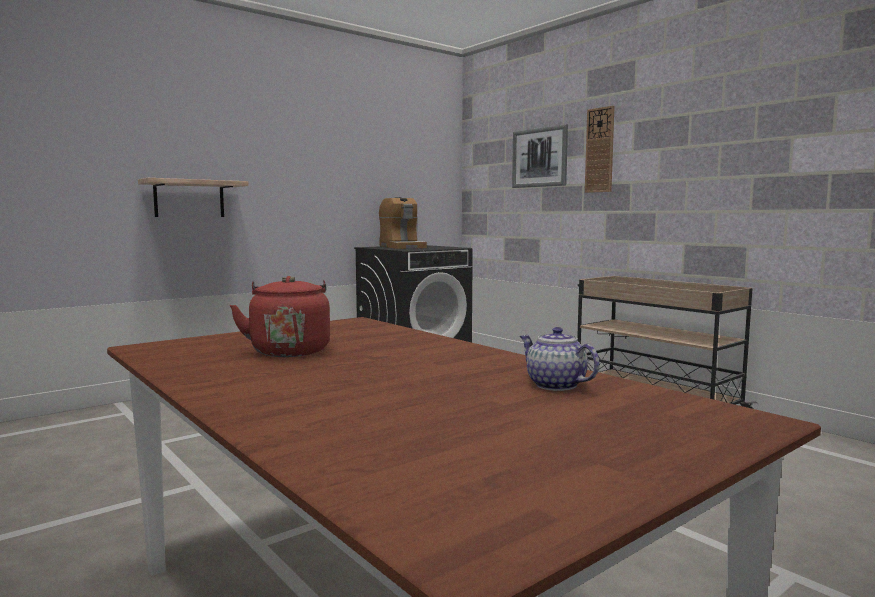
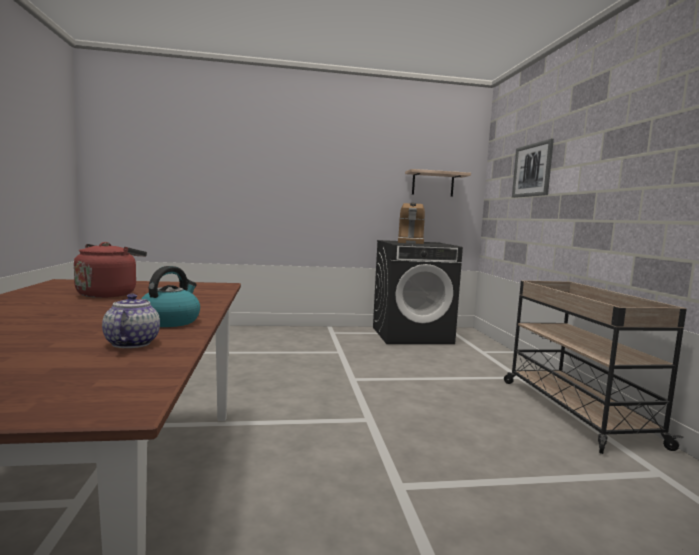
camera: 30 degrees right, 0 degrees up
(189, 199) = (256, 199): shelf -> shelf (433, 184)
(490, 362) = (170, 321): none -> kettle
(599, 150) = (574, 161): wall clock -> none

